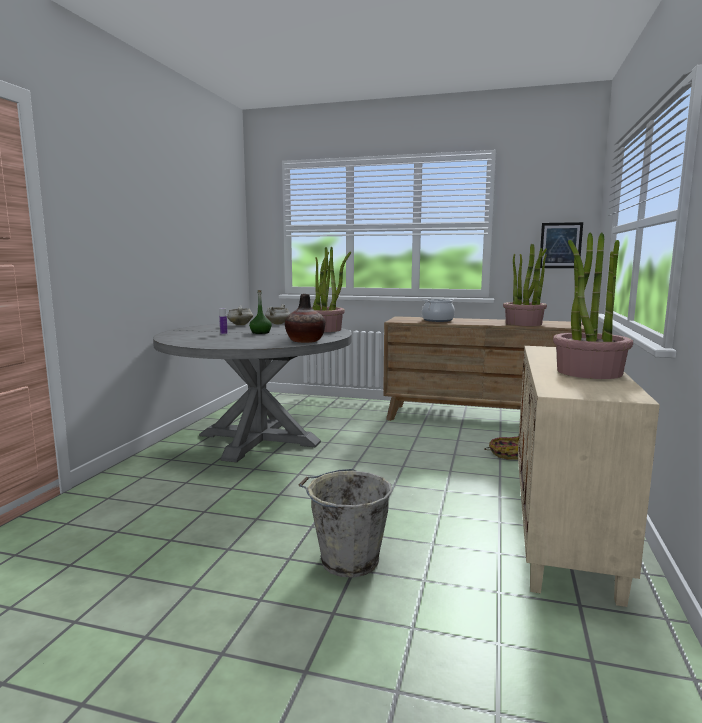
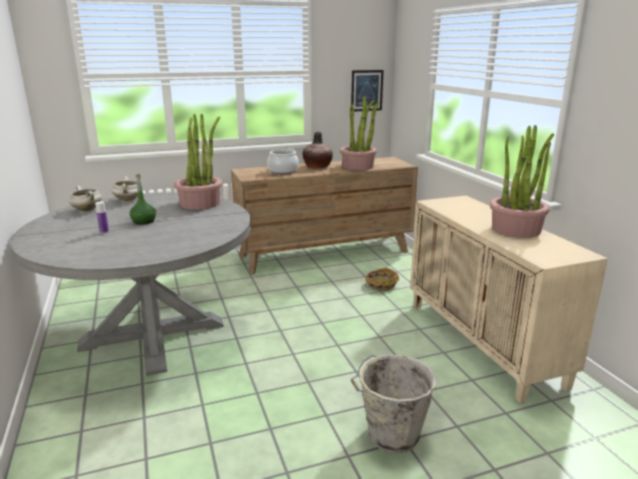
camera: 35 degrees left, 10 degrees up
(305, 341) = (223, 228): vase -> vase (317, 167)

